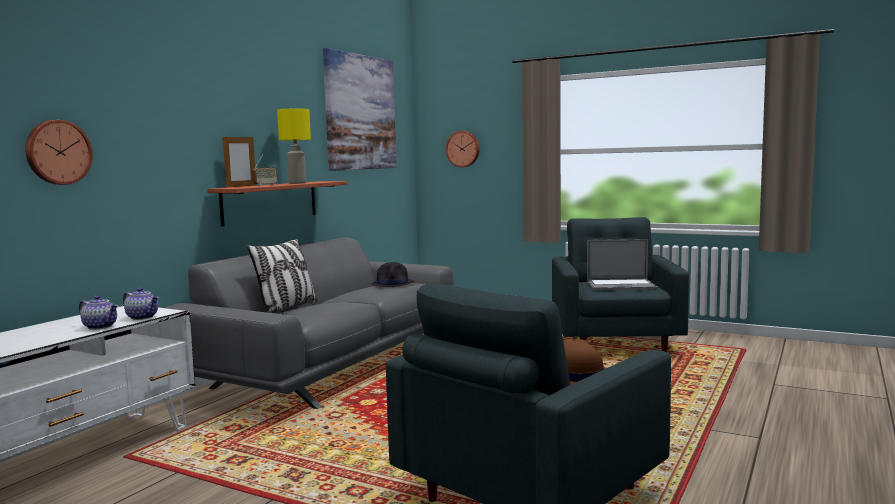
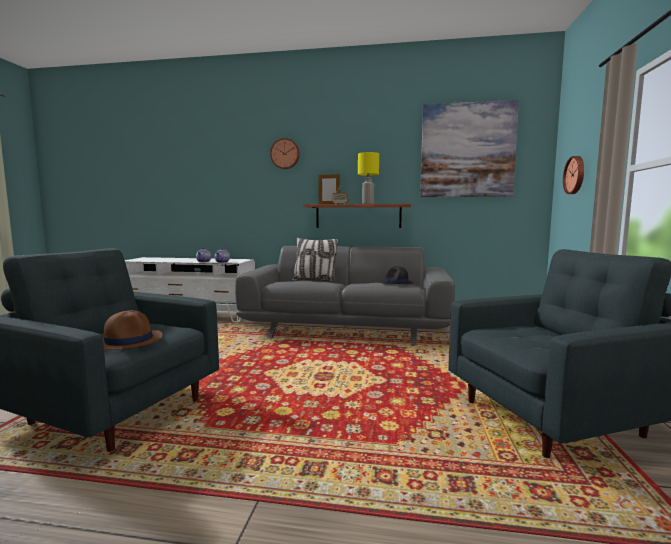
camera: 70 degrees right, 0 degrees up
(57, 152) = (227, 185): wall clock -> wall clock (285, 154)
(620, 285) = (533, 339): laptop -> none

